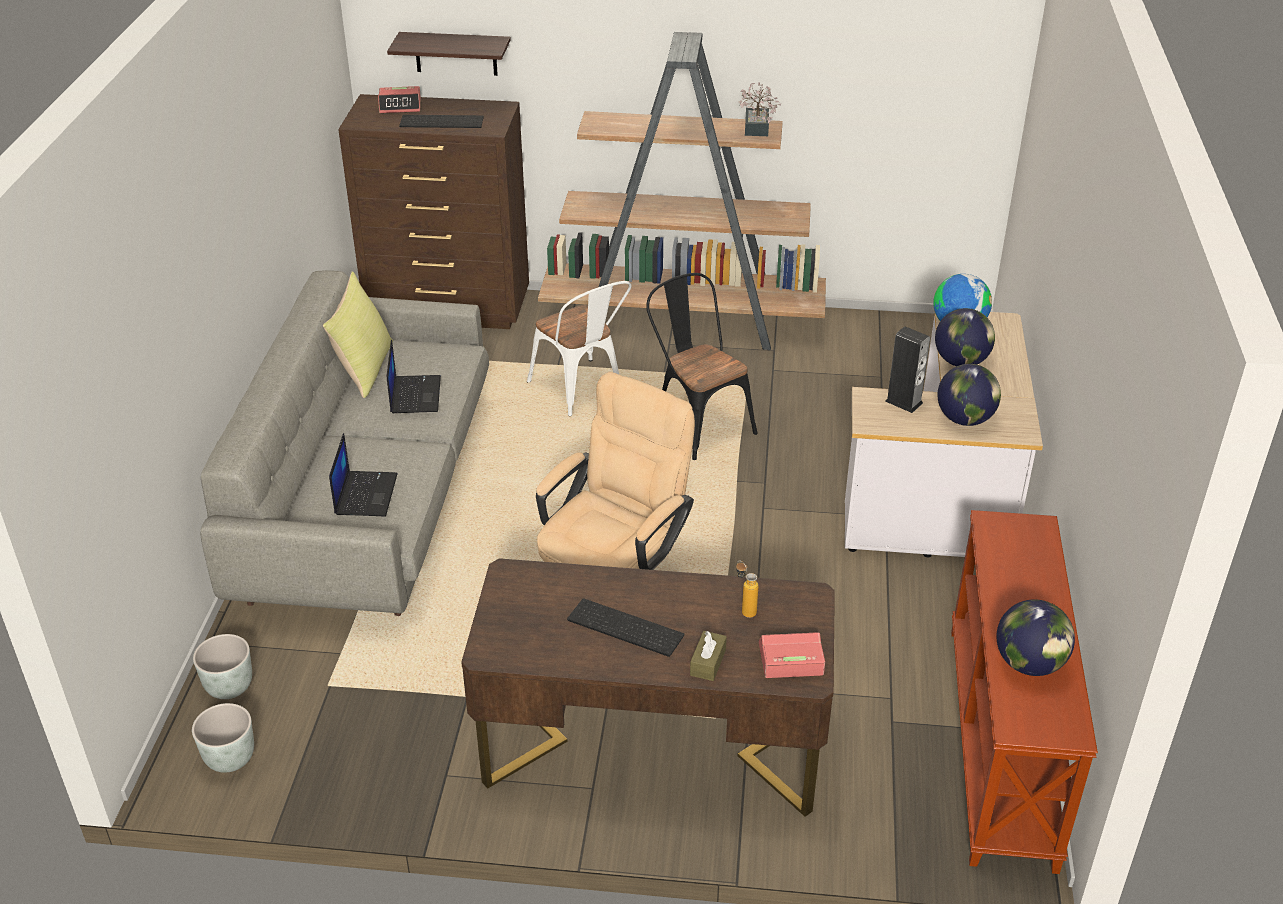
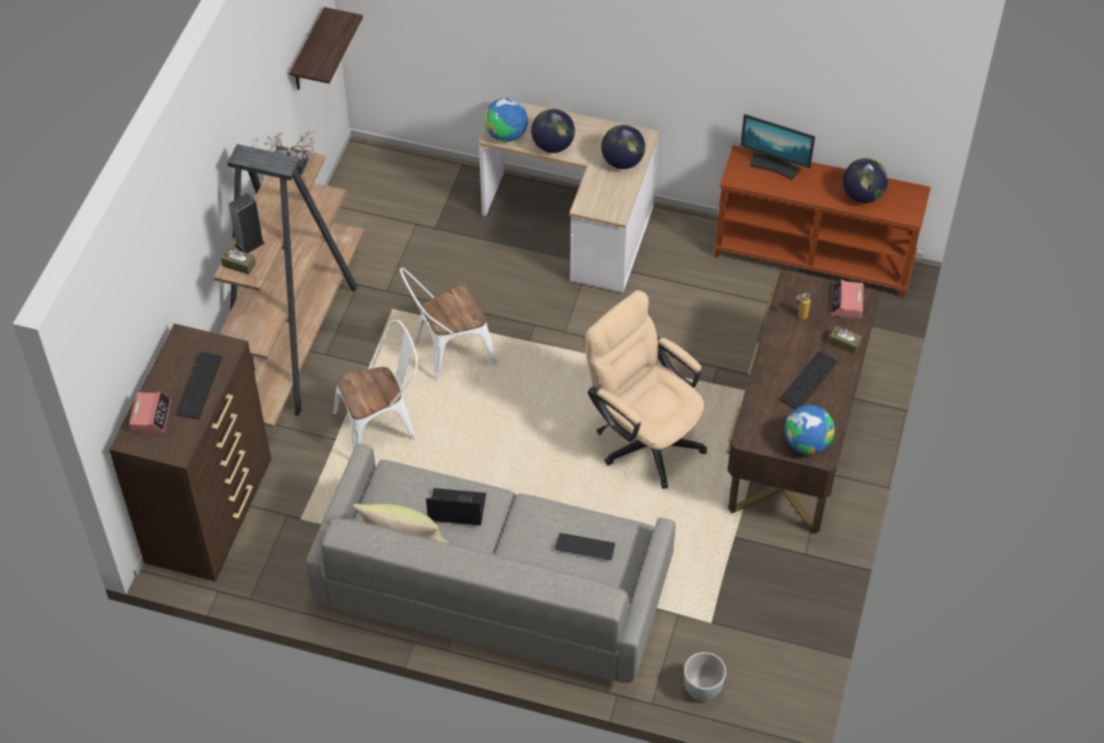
camera: 80 degrees left, 15 degrees up
(229, 759) = (774, 685): grey planter -> none
(365, 494) = (585, 547): laptop -> keyboard
(456, 53) = (137, 340): shelf -> shelf (308, 52)
(507, 634) = (806, 443): none -> globe
(604, 120) = (239, 265): none -> brown tissue box
(697, 423) = (448, 353): black chair -> white chair
(903, 402) = (595, 189): speaker -> speaker (249, 244)
(1039, 561) = (774, 165): none -> monitor

